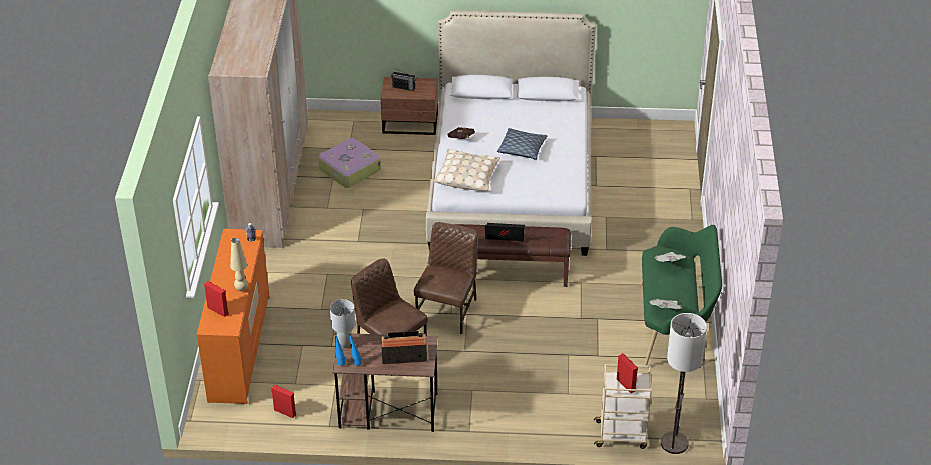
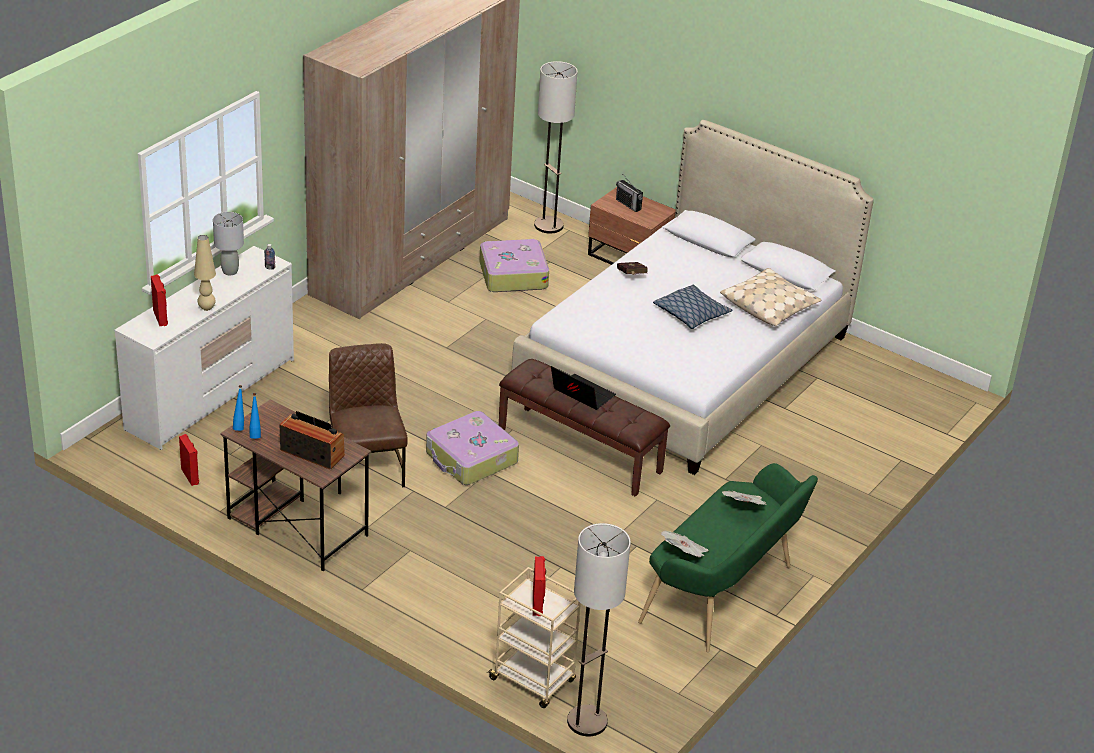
camera: 30 degrees right, 5 degrees down
(239, 348) = (211, 394): orange dresser -> white dresser
(338, 123) = (549, 225): none -> floor lamp
(344, 343) = (263, 412): grey table lamp -> grey table lamp (230, 271)
(448, 310) = (471, 459): brown chair -> suitcase
(467, 176) = (595, 315): beige pillow -> beige pillow (769, 306)

